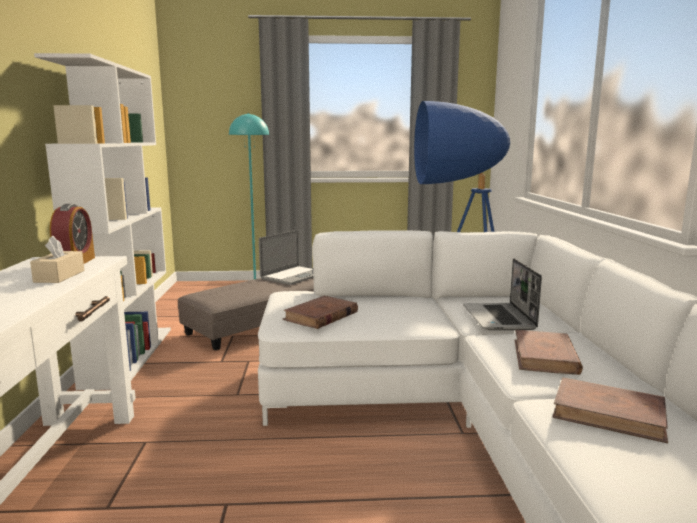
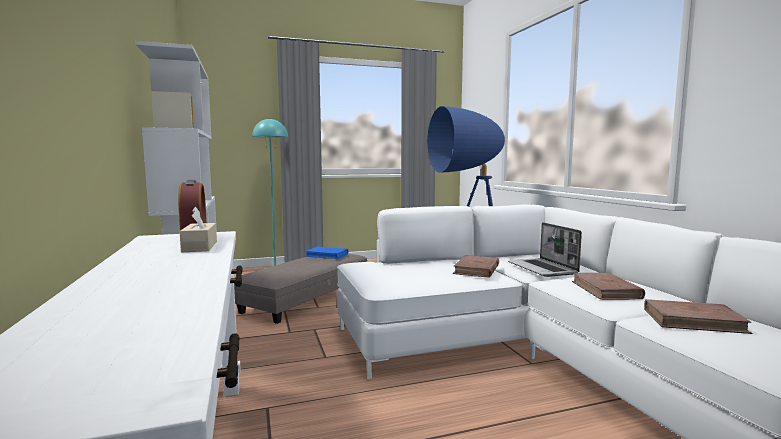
camera: 15 degrees left, 5 degrees down
(294, 276) = (327, 255): laptop -> blue book
(321, 316) = (406, 277): brown book -> brown book (476, 269)

